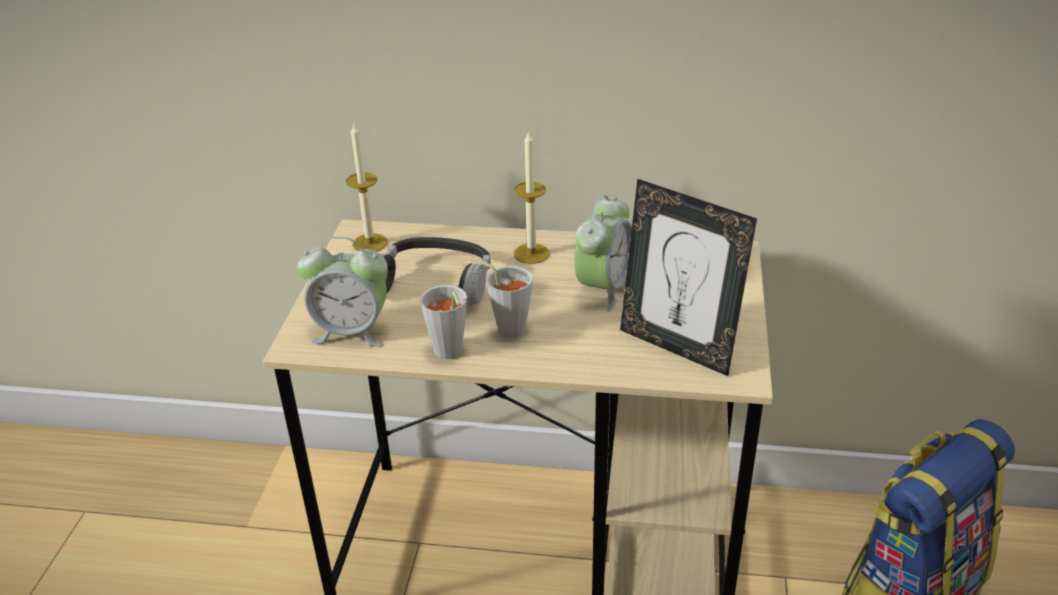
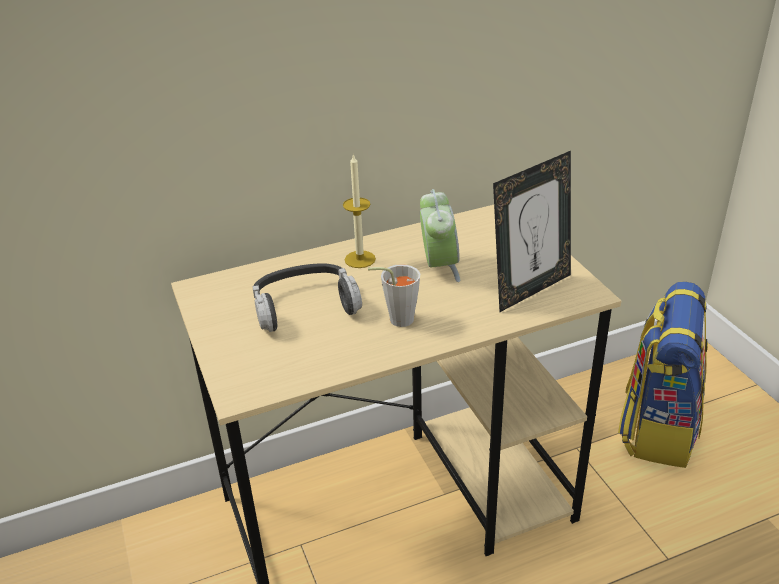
camera: 30 degrees left, 0 degrees up
(352, 332) = (275, 367): alarm clock -> none
(370, 243) = (217, 293): candle -> none
(449, 354) = (373, 354): grey cup -> none
(677, 347) = (530, 289): picture frame -> picture frame turned 45 degrees counterclockwise

